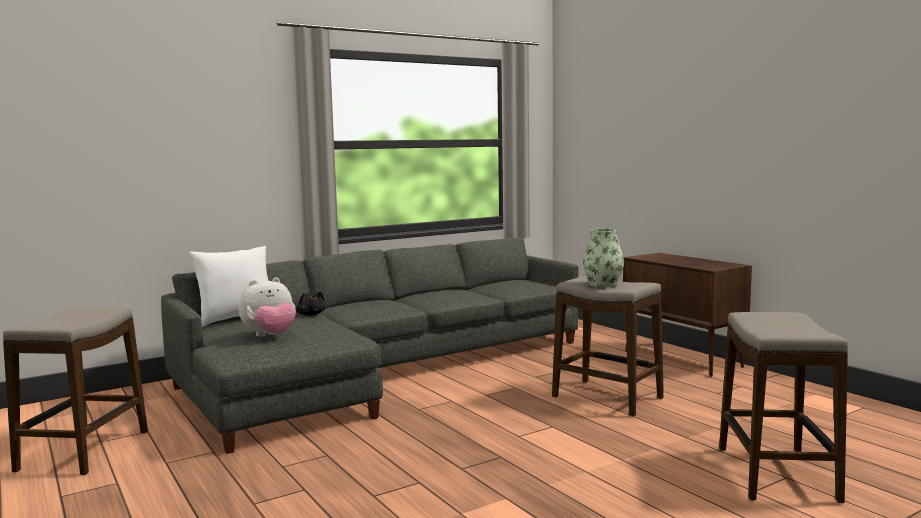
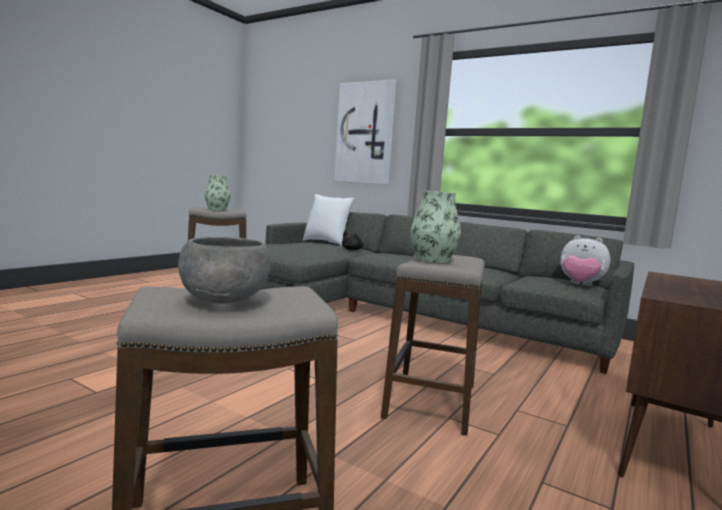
camera: 65 degrees right, 0 degrees up
(73, 318) = (217, 209): none -> vase
(203, 148) = (365, 133): none -> picture
(270, 336) = (283, 246): plush toy -> plush toy (580, 285)
(790, 325) = (225, 301): none -> grey bowl

